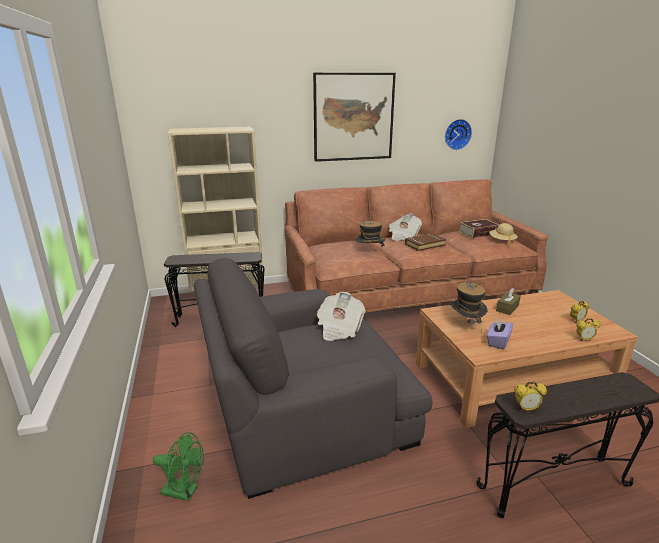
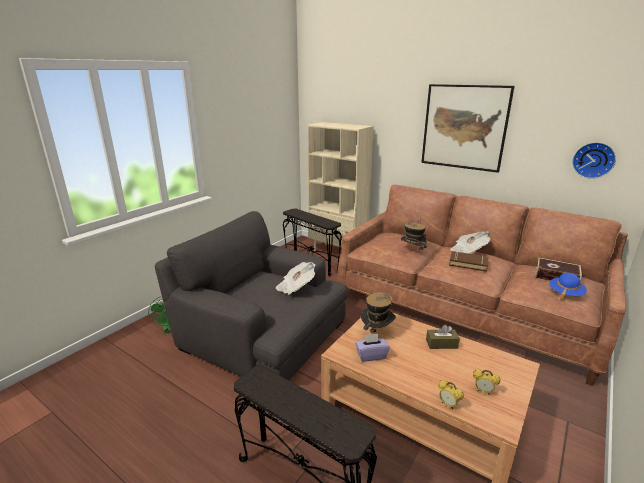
camera: 50 degrees right, 0 degrees up
(502, 241) = (565, 293): beige hat -> blue hat
(526, 409) = (255, 383): alarm clock -> none

